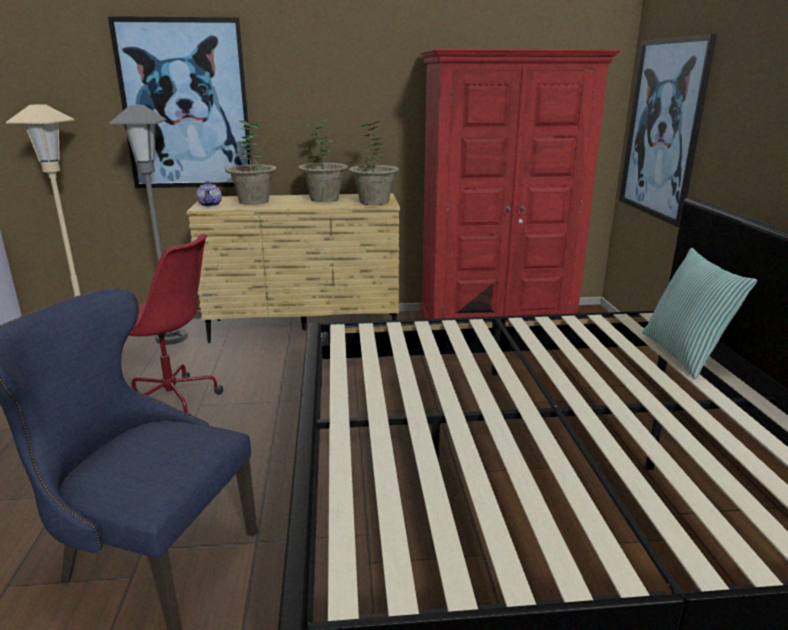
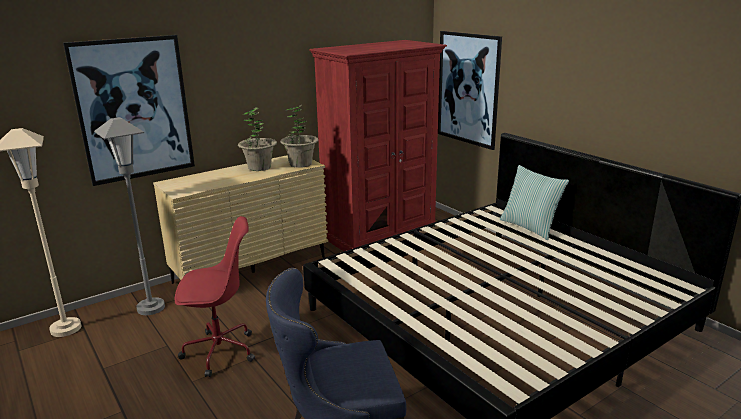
camera: 30 degrees left, 0 degrees up
(210, 205) = (180, 189): teapot -> none
(254, 201) = (209, 180): potted plant -> none

